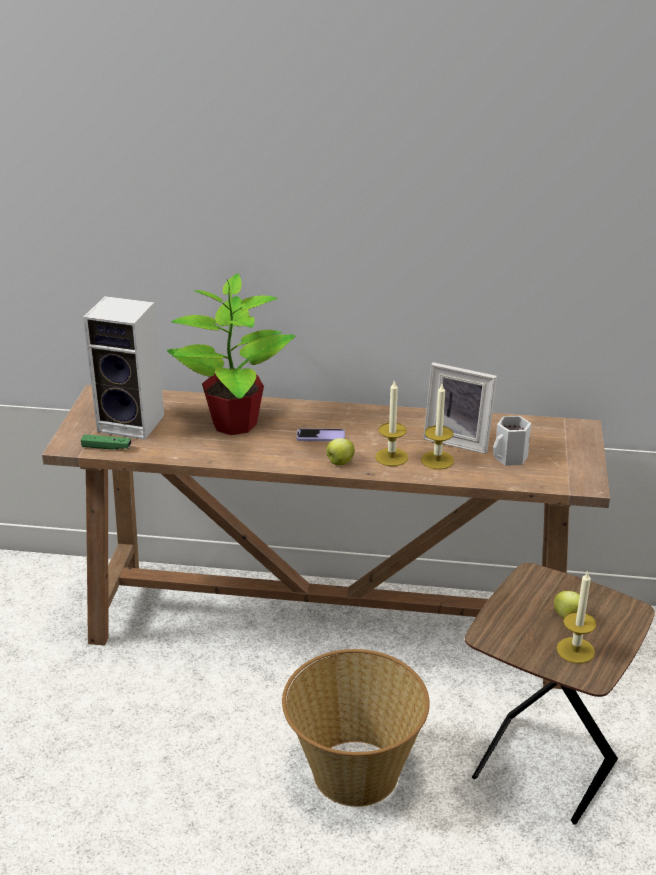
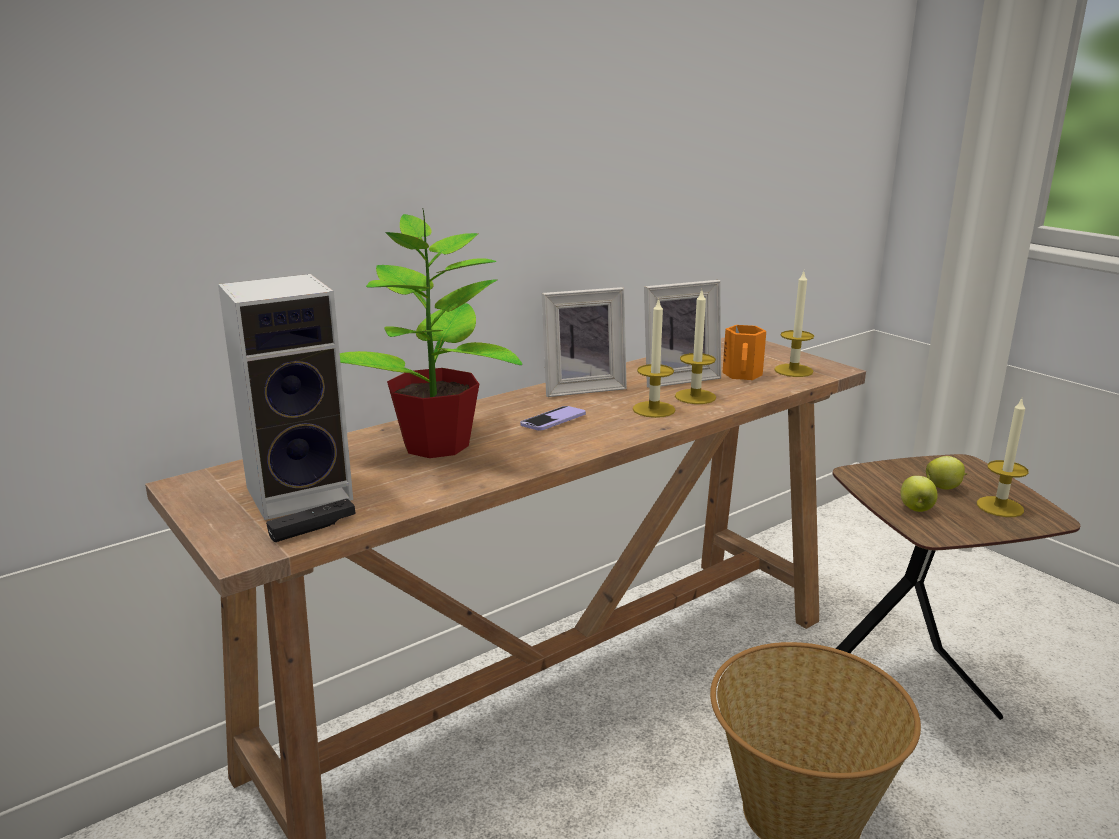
camera: 45 degrees left, 10 degrees down
(106, 447) = (313, 529): green game controller -> black game controller
(339, 463) = (619, 431): apple -> apple (916, 509)
(384, 419) = (582, 388): none -> picture frame
(510, 458) = (743, 374): white mug -> orange mug
(553, 472) = (793, 370): none -> candle

